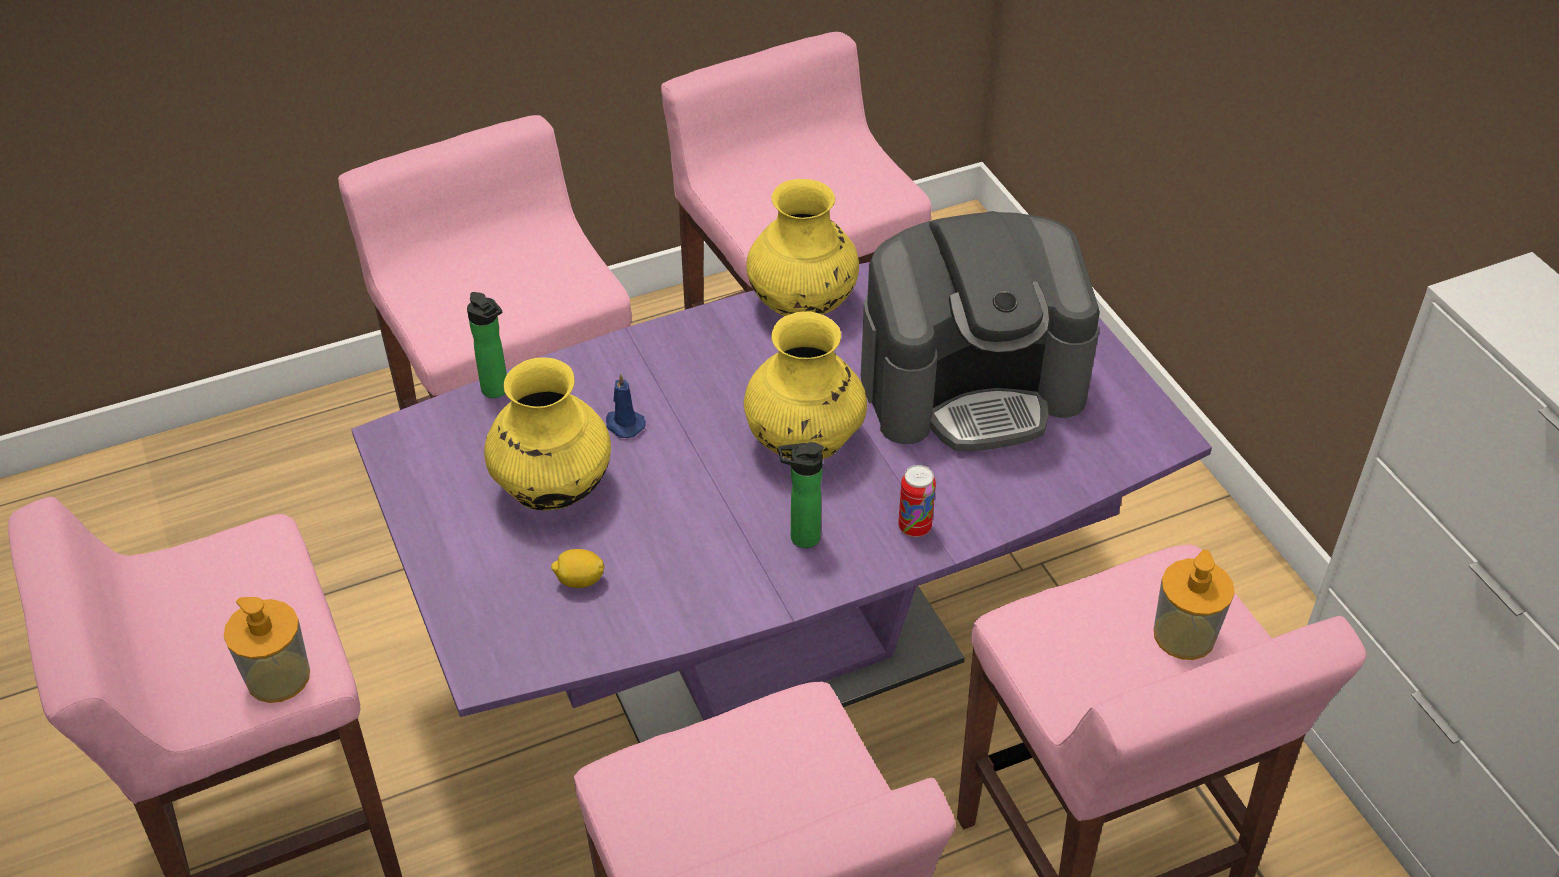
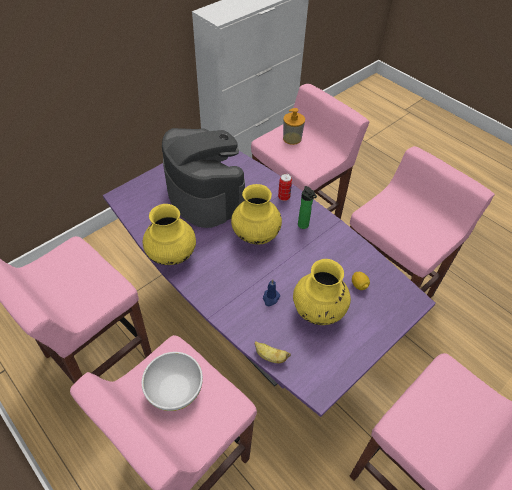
camera: 110 degrees left, 5 degrees up
(278, 677) = (458, 380): soap dispenser -> none
(497, 391) = (270, 356): bottle -> banana
(519, 276) = (174, 389): none -> white bowl

